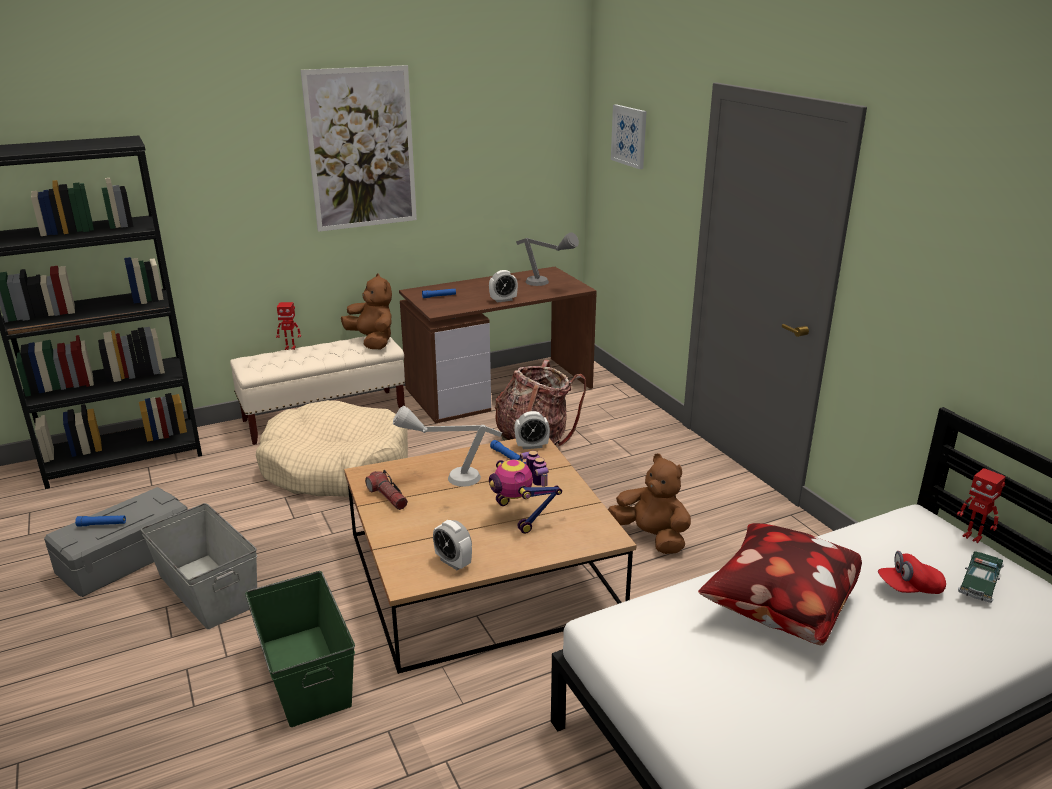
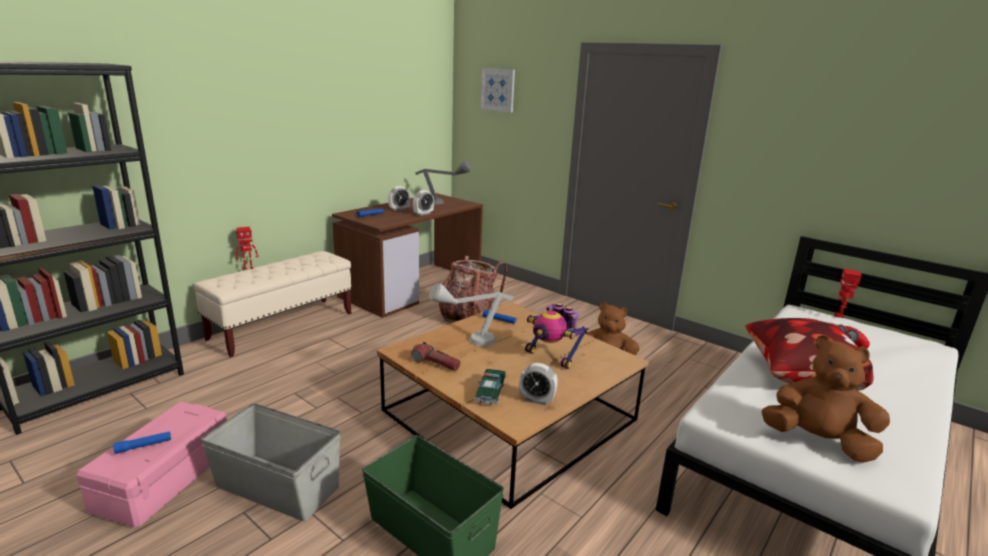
camera: 25 degrees left, 5 degrees down
(126, 557) = (164, 478): grey storage box -> pink storage box
(336, 467) = (324, 362): beige dog bed -> none
(361, 149) = (301, 93): picture -> none
(372, 341) = (319, 256): brown plush toy -> brown plush toy (817, 441)
(532, 446) = (510, 311): alarm clock -> alarm clock (399, 209)
(973, 537) = (839, 315): toy robot -> toy robot turned 90 degrees clockwise
(979, 583) = (876, 339): toy car -> toy car (490, 392)

